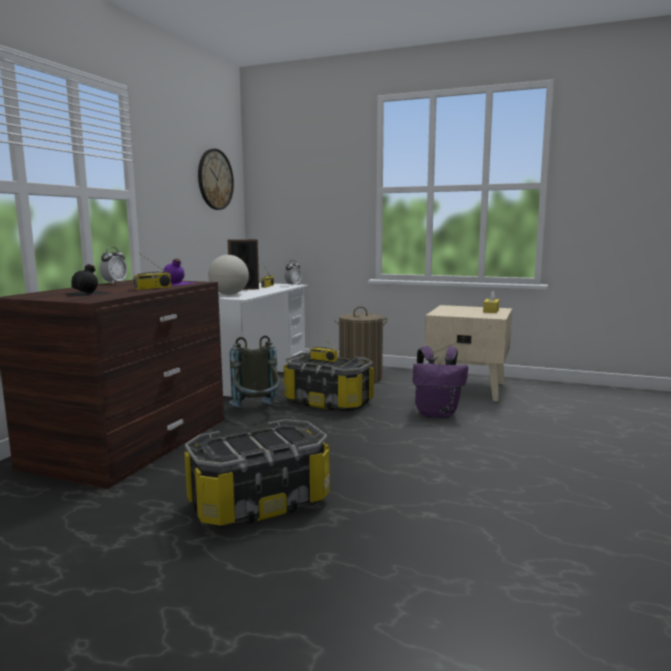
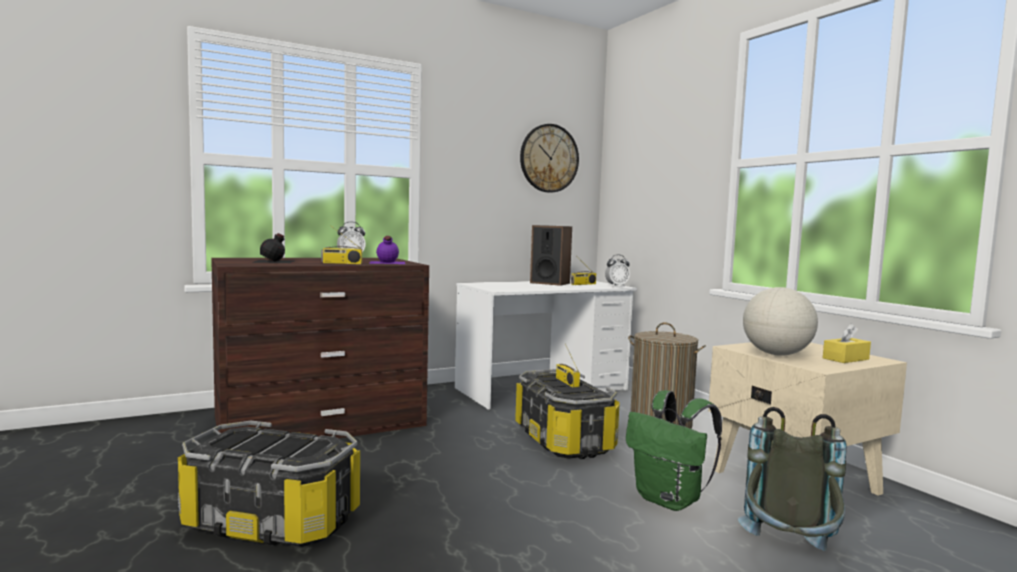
camera: 40 degrees right, 5 degrees down
(229, 294) = (505, 286): globe -> globe (776, 354)
(257, 411) = (473, 426): grey backpack -> grey backpack (788, 555)
(437, 413) = (670, 500): purple backpack -> green backpack

